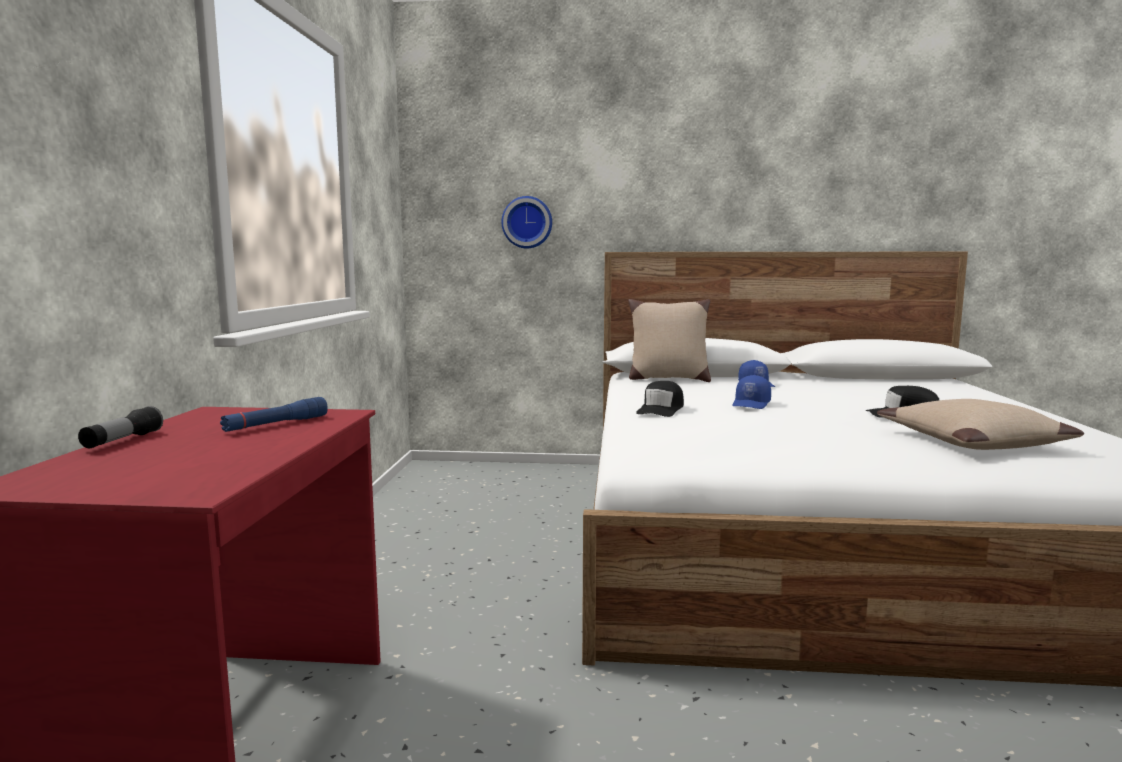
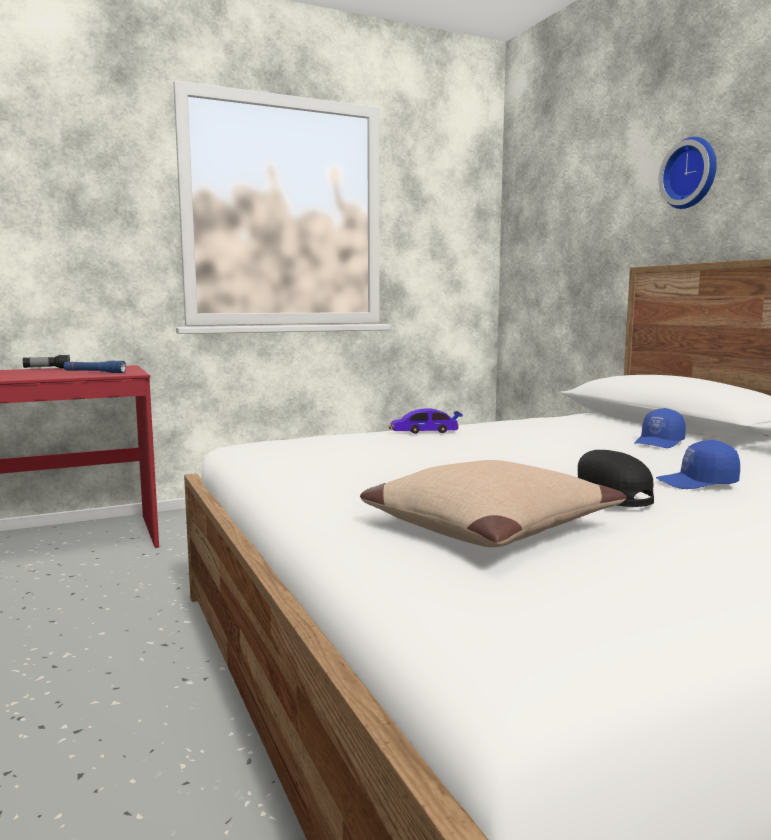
camera: 60 degrees right, 0 degrees up
(527, 222) = (577, 239): wall clock -> wall clock (691, 173)
(661, 409) = (425, 431): black cap -> toy car
(667, 379) = (604, 421): beige pillow -> none
(751, 404) = (510, 446): blue cap -> blue cap (697, 483)

